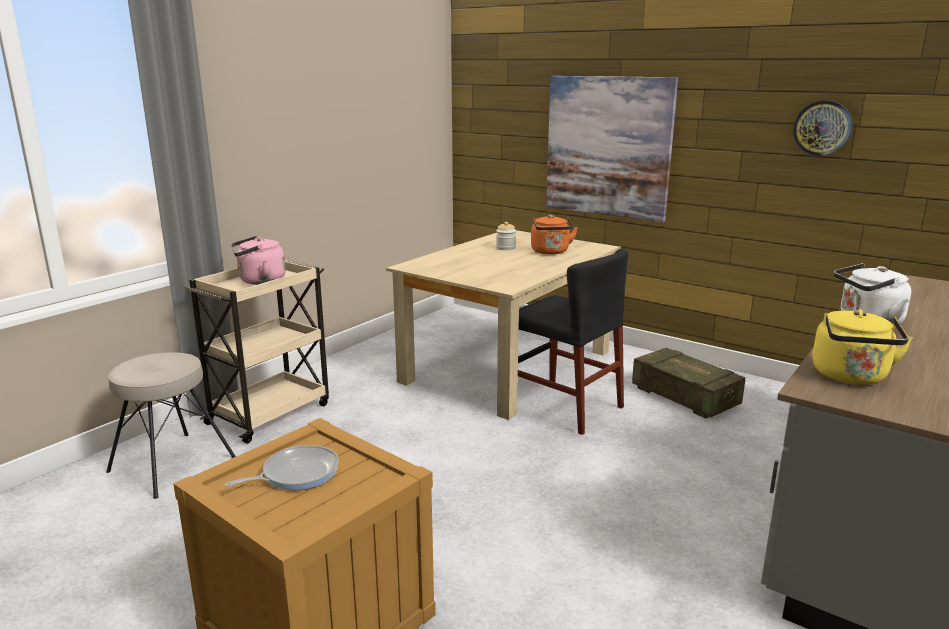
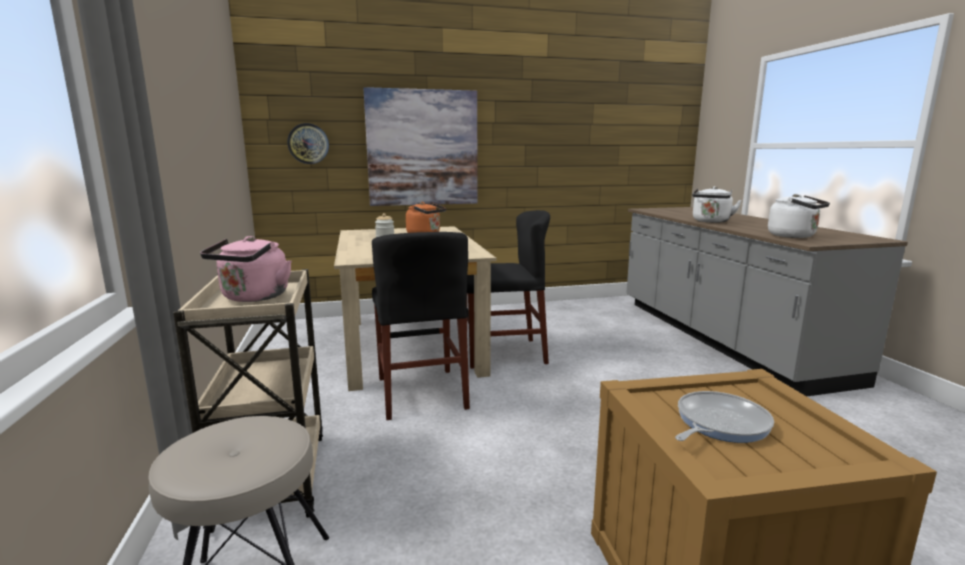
camera: 50 degrees left, 5 degrees down
(296, 474) = (719, 423): frying pan -> frying pan turned 45 degrees clockwise
(434, 406) = (421, 392): none -> black chair
(684, 397) = (546, 322): crate -> none
(822, 128) = (573, 126): wall clock -> wall clock (308, 143)
(851, 377) = (794, 236): yellow kettle -> white kettle

